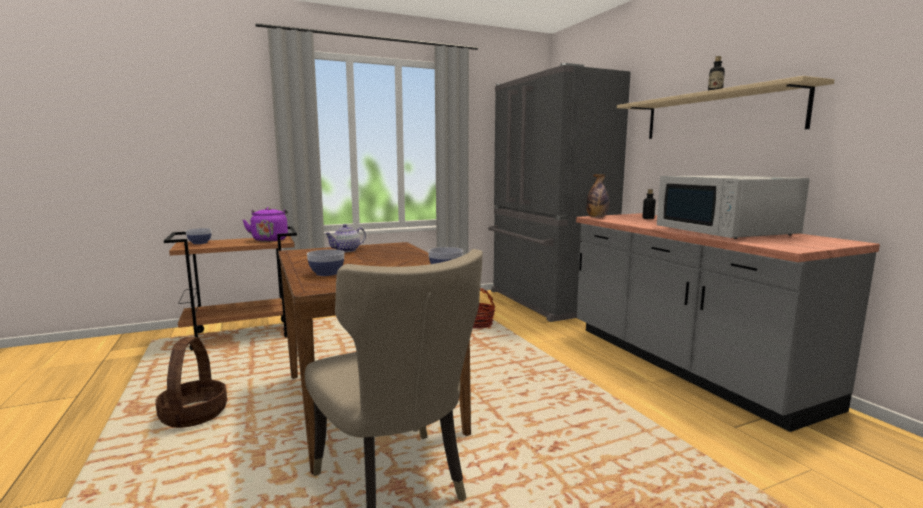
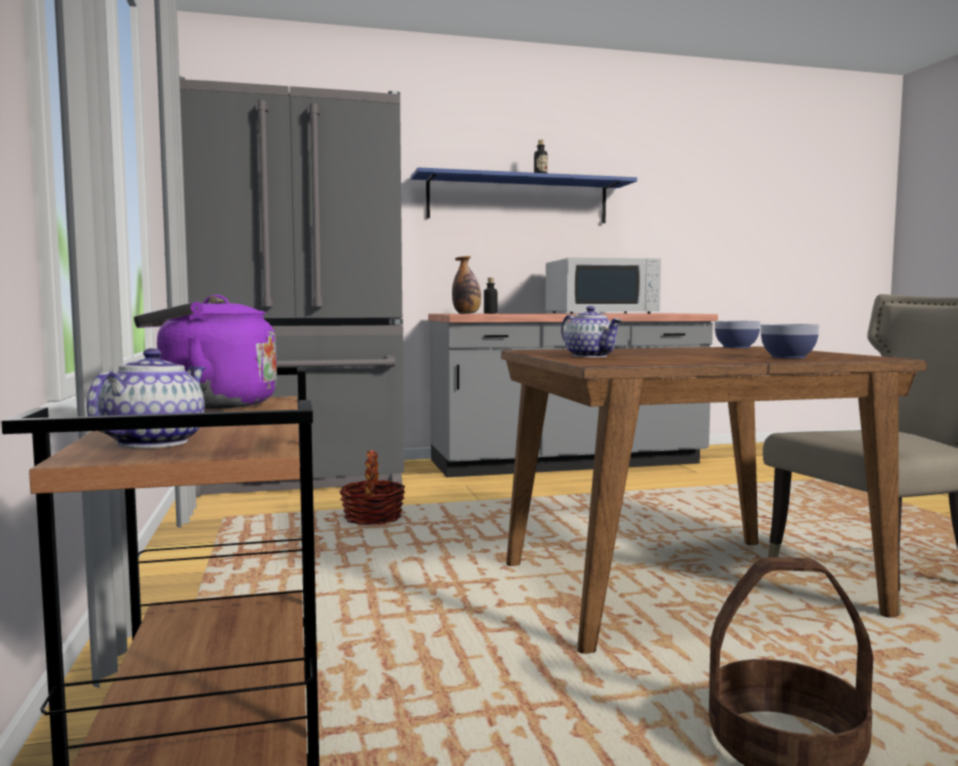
camera: 80 degrees left, 5 degrees down
(200, 243) = (154, 442): bowl -> teapot
(718, 115) = (518, 200): beige shelf -> blue shelf

